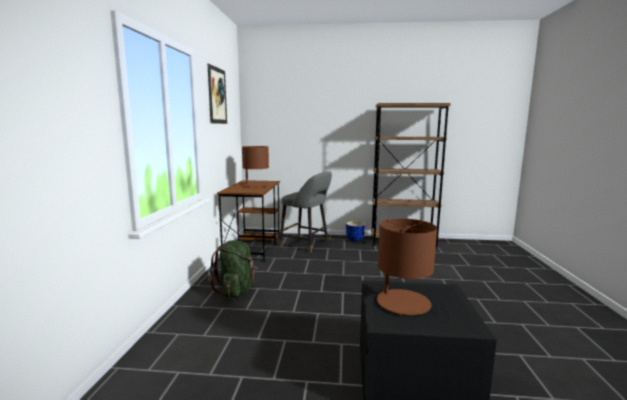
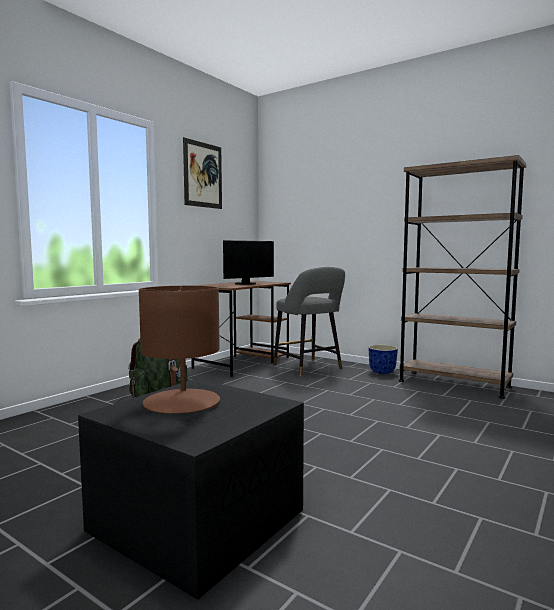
camera: 30 degrees right, 5 degrees down
(256, 186) = (247, 284): brown table lamp -> monitor

